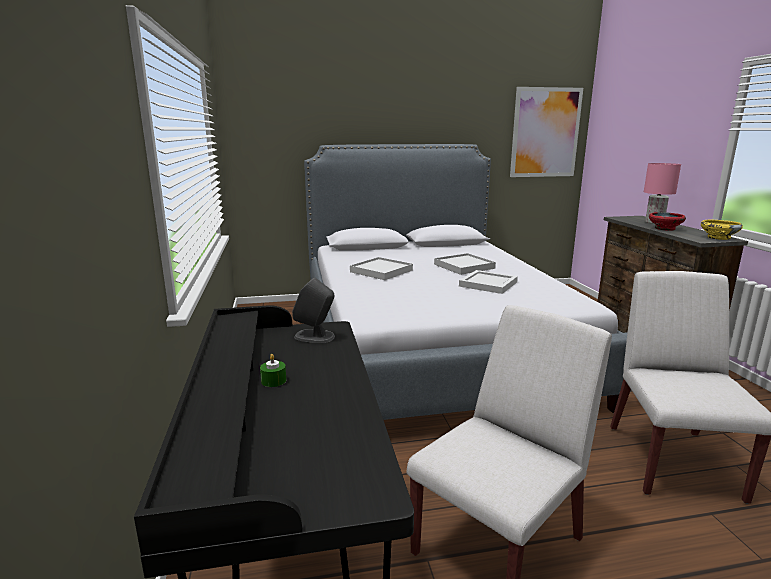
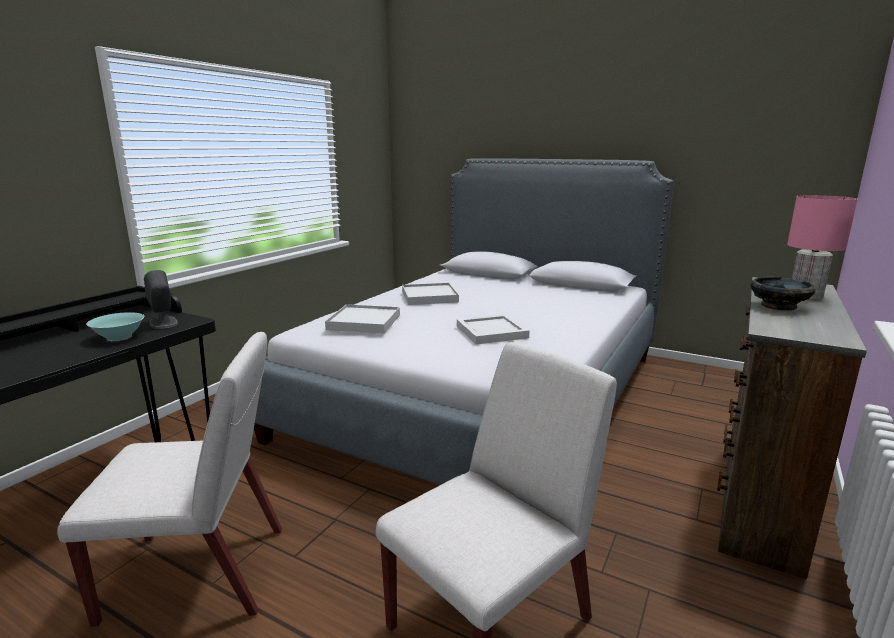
camera: 40 degrees right, 0 degrees up
(273, 381) = (62, 340): green candle -> none
(321, 359) = (118, 337): none -> turquoise bowl
(464, 266) = (521, 310): white tray -> white tray (364, 322)
(545, 133) = (780, 145): picture -> none
(665, 229) = (778, 306): red bowl -> black bowl
(718, 238) = (821, 334): yellow bowl -> none

